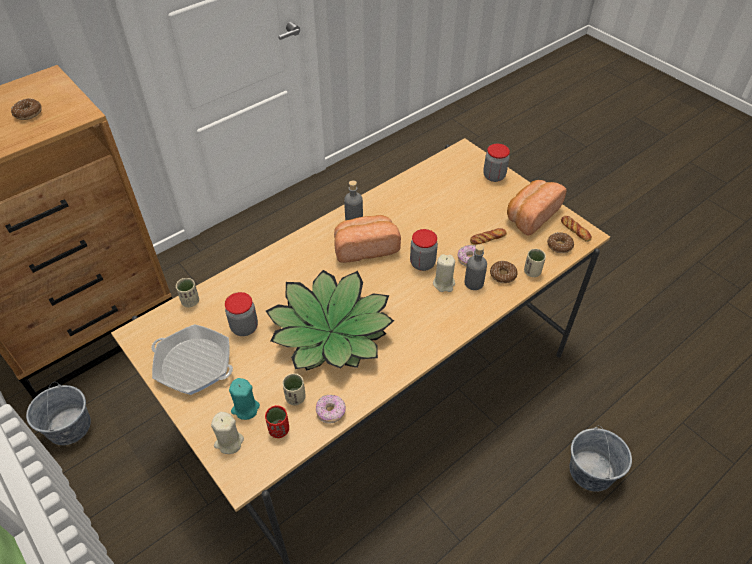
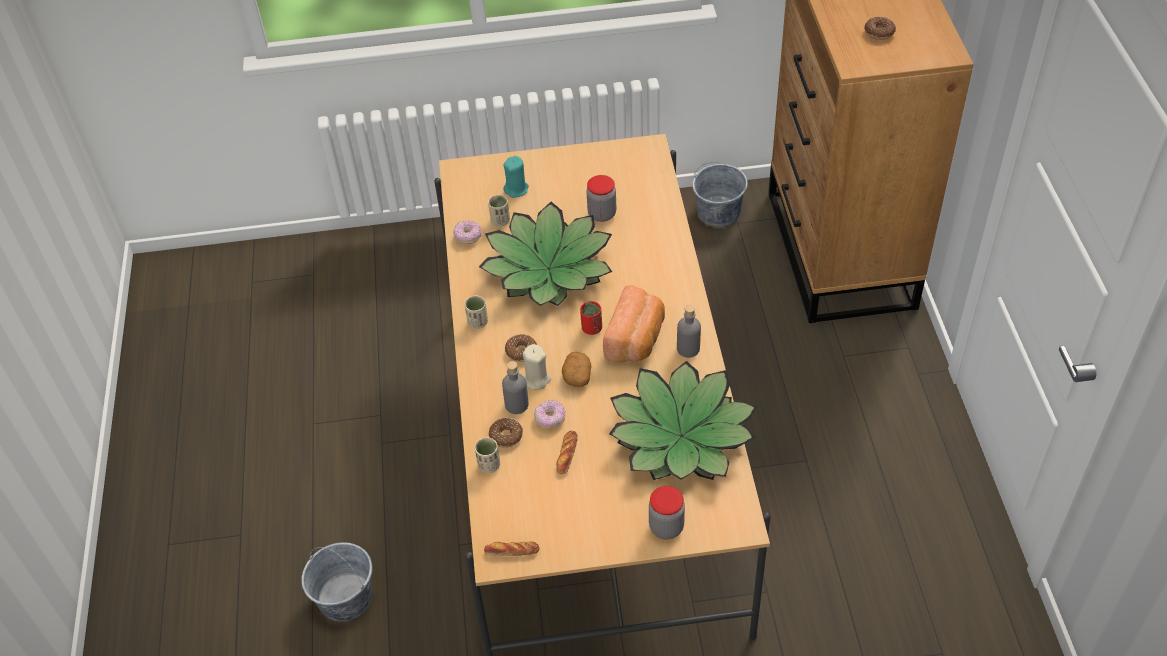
camera: 125 degrees right, 0 degrees up
(190, 301) = (662, 188): beige cup -> beige cup (478, 322)
(194, 364) = (587, 172): frying pan -> none
(229, 442) = (494, 172): beige candle -> none
(279, 430) = (480, 202): red cup -> red cup (591, 328)
(422, 263) = (577, 376): jar -> potato
(426, 195) = (681, 435): none -> potted plant
(530, 215) = (569, 521): bread -> none
(559, 246) = (502, 517): donut -> donut (521, 351)

